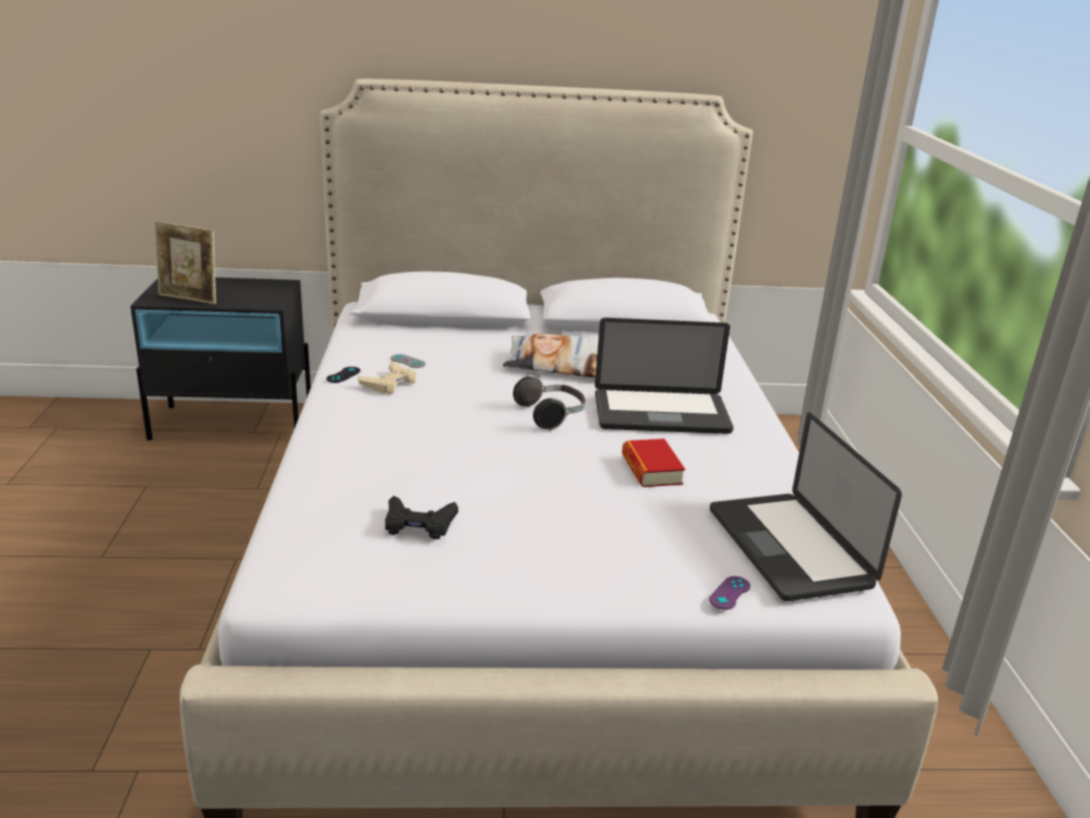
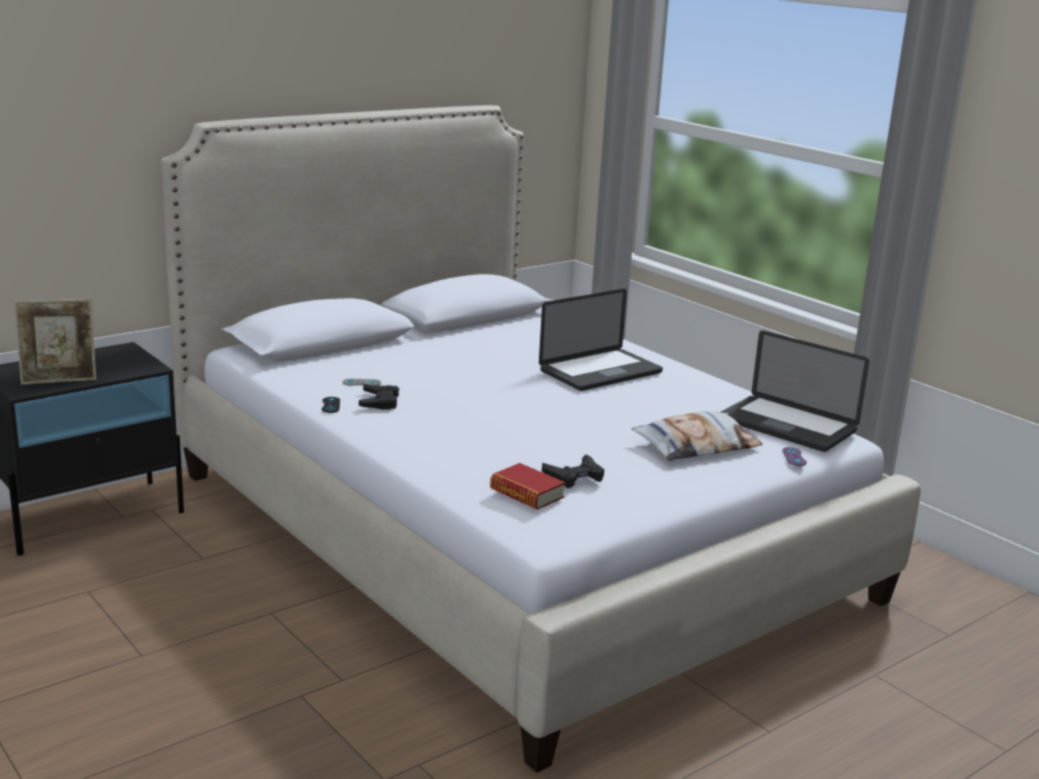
camera: 35 degrees left, 5 degrees down
(389, 383) = (379, 401): beige game controller -> black game controller
(551, 415) = (535, 391): headphones -> none
(560, 365) = (479, 358): pillow -> pillow (696, 446)
(651, 469) = (649, 407): book -> book (527, 493)

